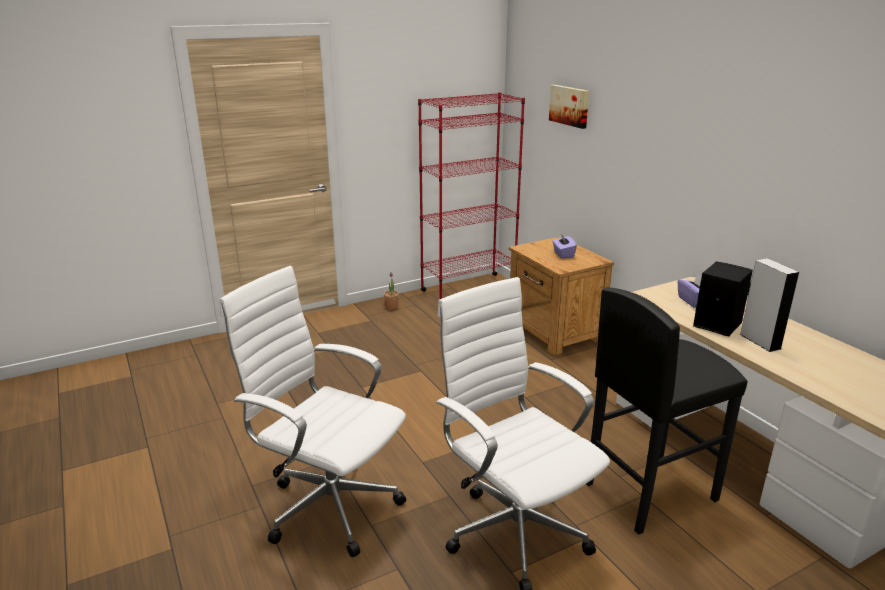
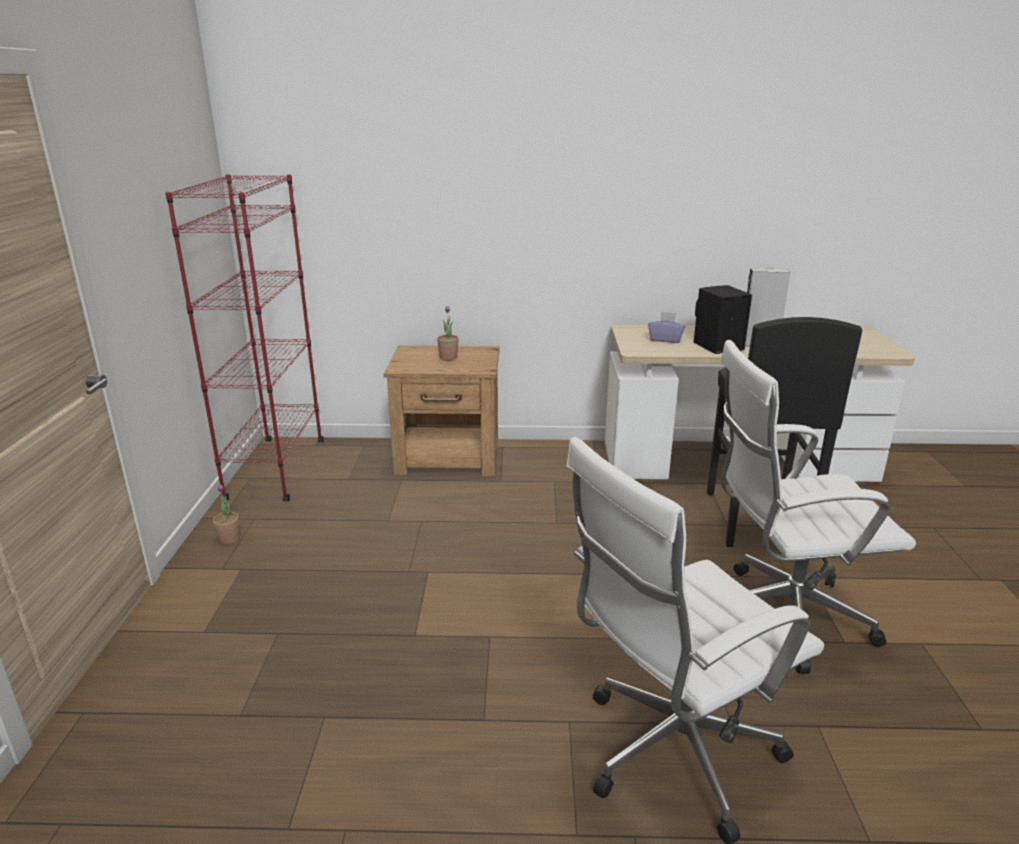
camera: 60 degrees left, 0 degrees up
(563, 254) = (448, 358): purple tissue box -> potted plant
(570, 106) = (379, 174): picture -> none

